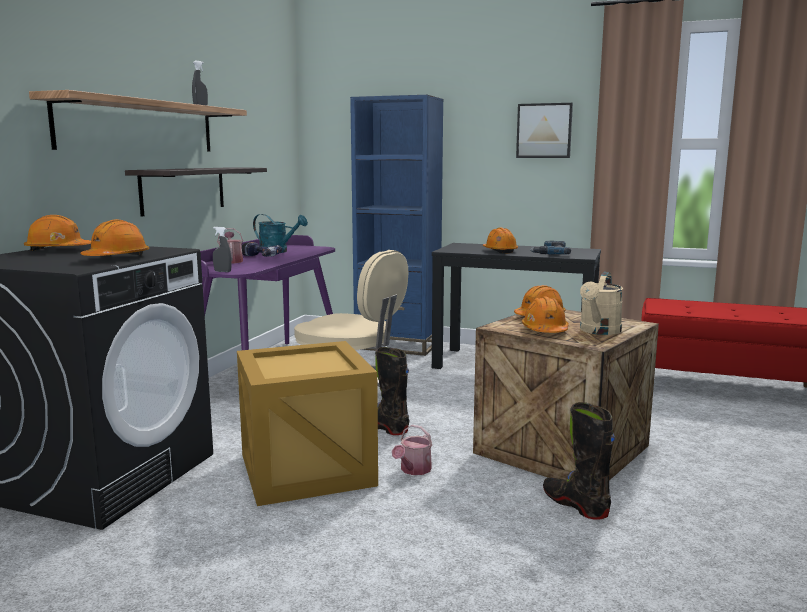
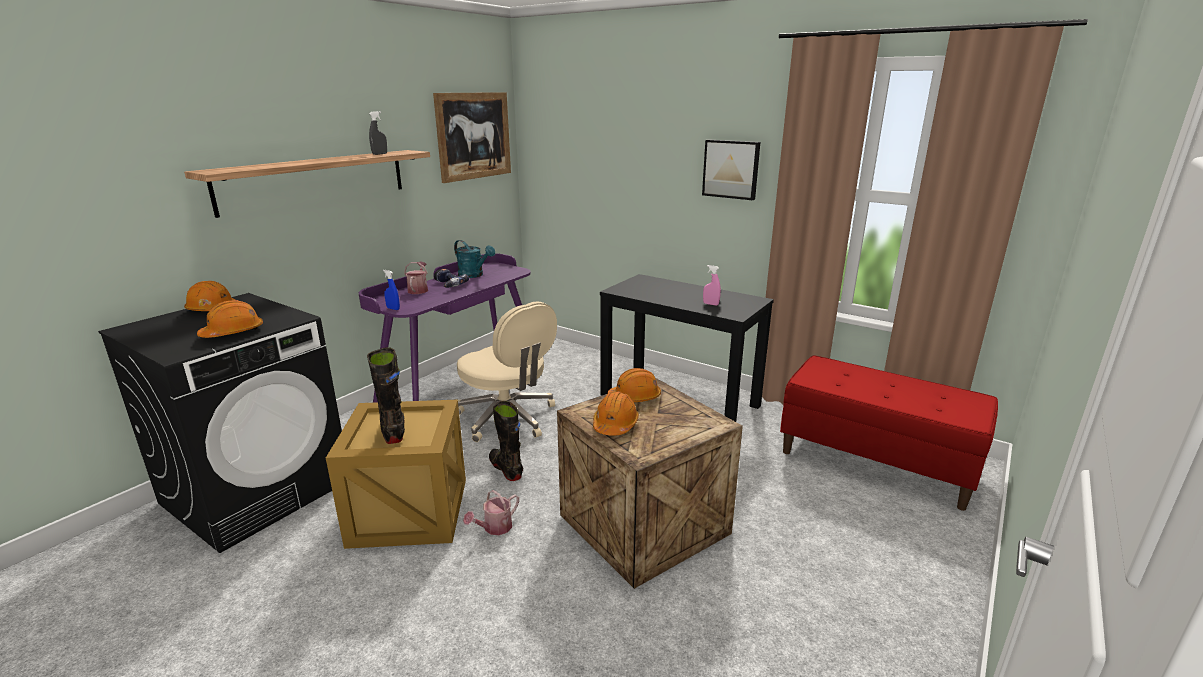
camera: 15 degrees right, 10 degrees up
(183, 190) = (371, 228): shelf -> none
(222, 271) = (393, 308): grey spray bottle -> blue spray bottle
(267, 108) = (474, 136): none -> picture
(398, 345) = (591, 360): blue bookcase -> none
(499, 251) = (665, 296): orange hard hat -> none
(550, 253) = (710, 304): power drill -> pink spray bottle
(575, 505) = (604, 601): black boot -> black boot (393, 430)
(598, 331) = (666, 433): beige watering can -> none

